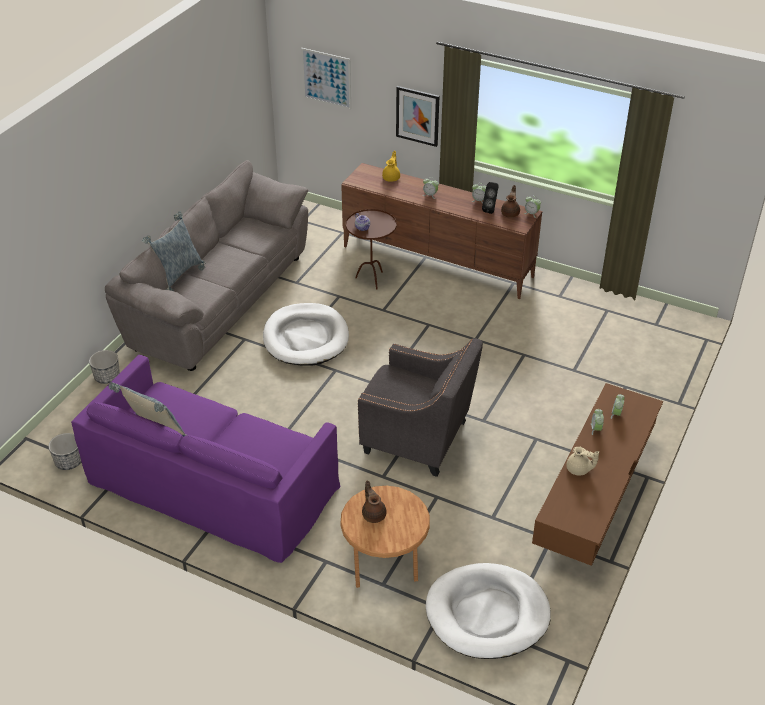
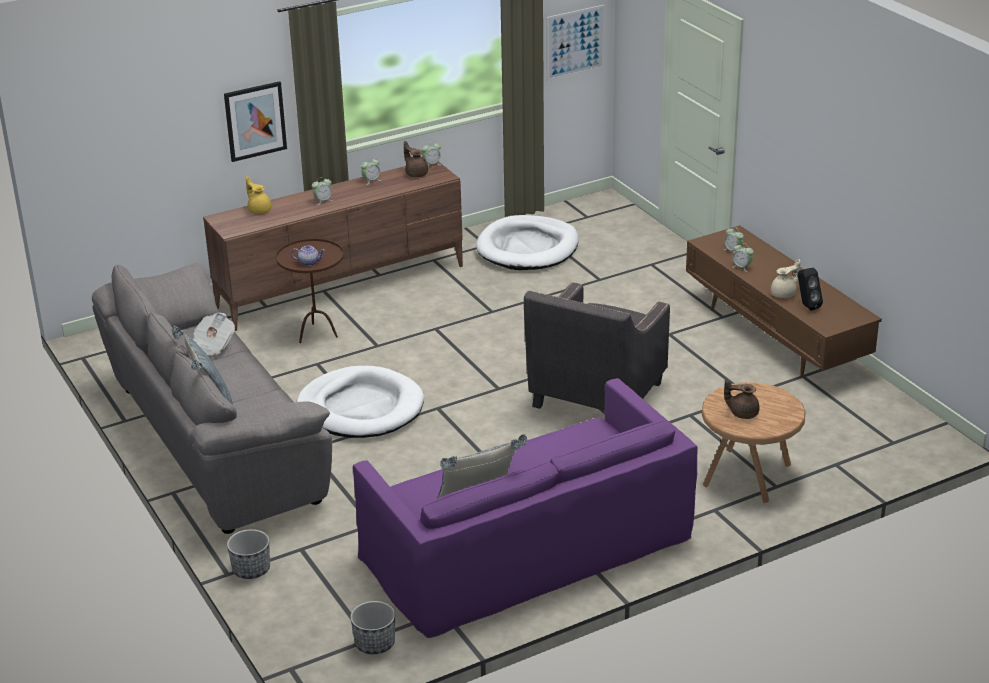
camera: 55 degrees left, 10 degrees down
(254, 242) = (212, 346): none -> newspaper
(326, 78) = (122, 129): picture -> picture (575, 42)
(417, 437) = (597, 396): grey armchair -> grey armchair turned 150 degrees clockwise
(487, 614) = (862, 442): white dog bed -> white dog bed (528, 248)
(490, 209) = (395, 180): black speaker -> black speaker (806, 306)

